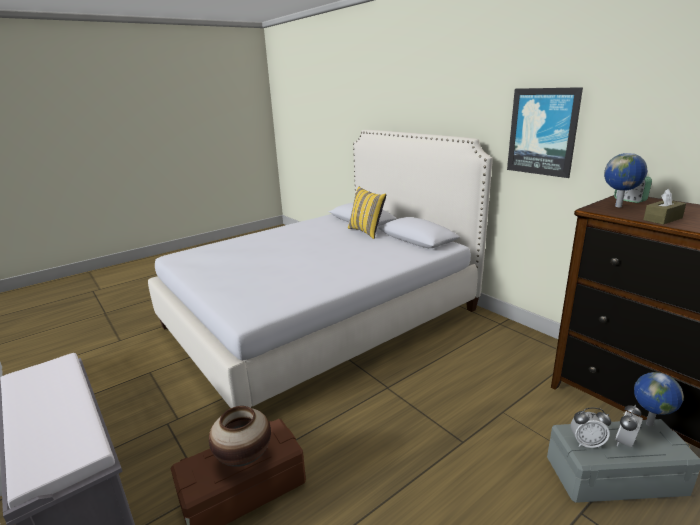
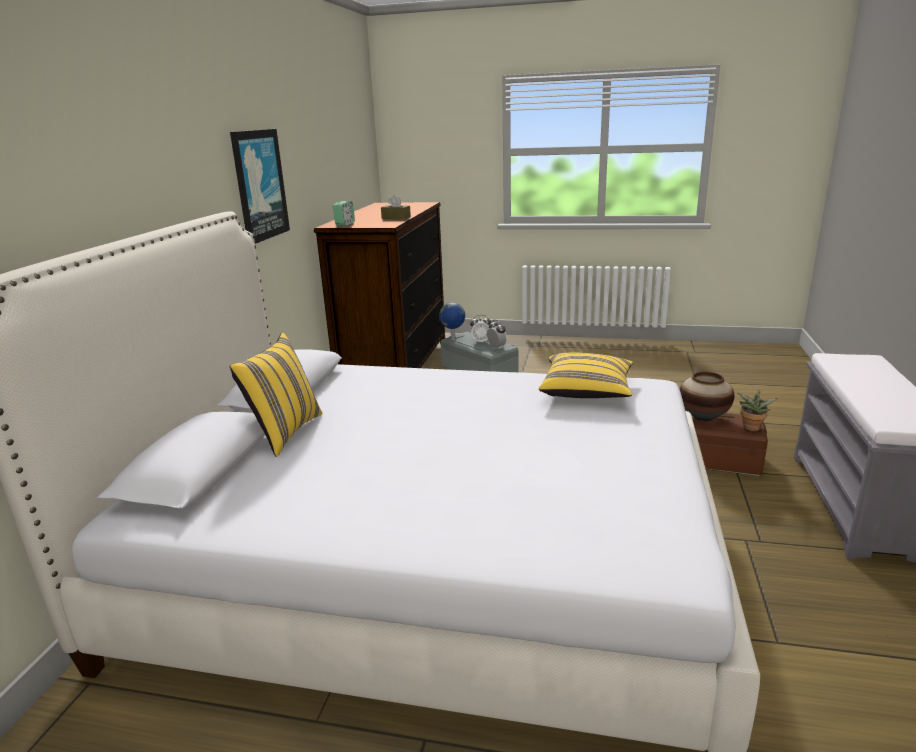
camera: 130 degrees left, 0 degrees up
(189, 467) = (751, 429): none -> potted plant
(280, 294) = (586, 392): none -> yellow pillow
(619, 206) = (371, 224): globe -> none

